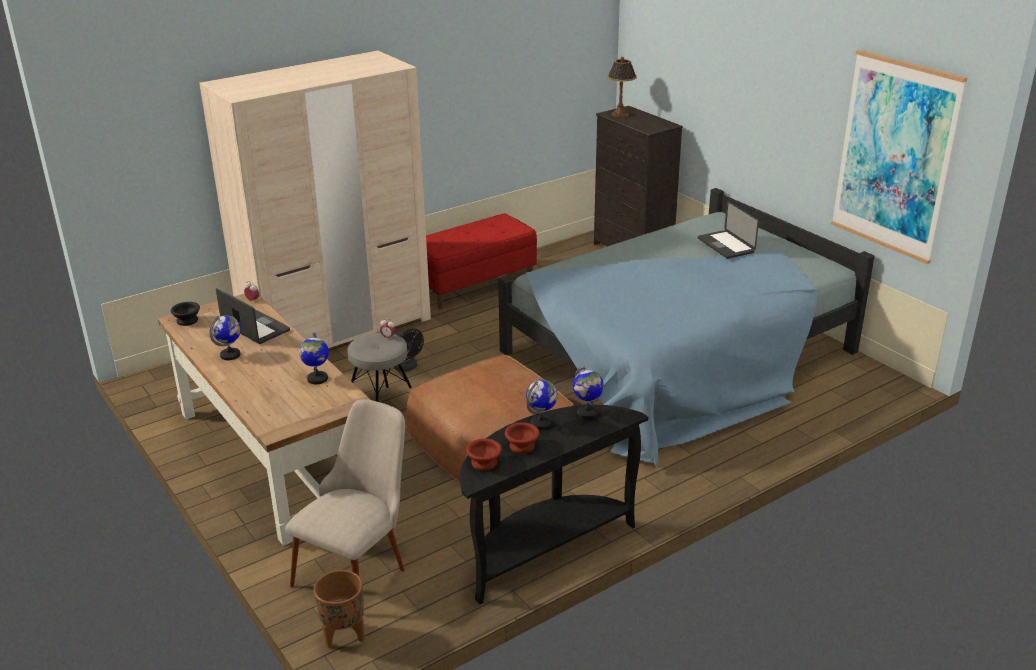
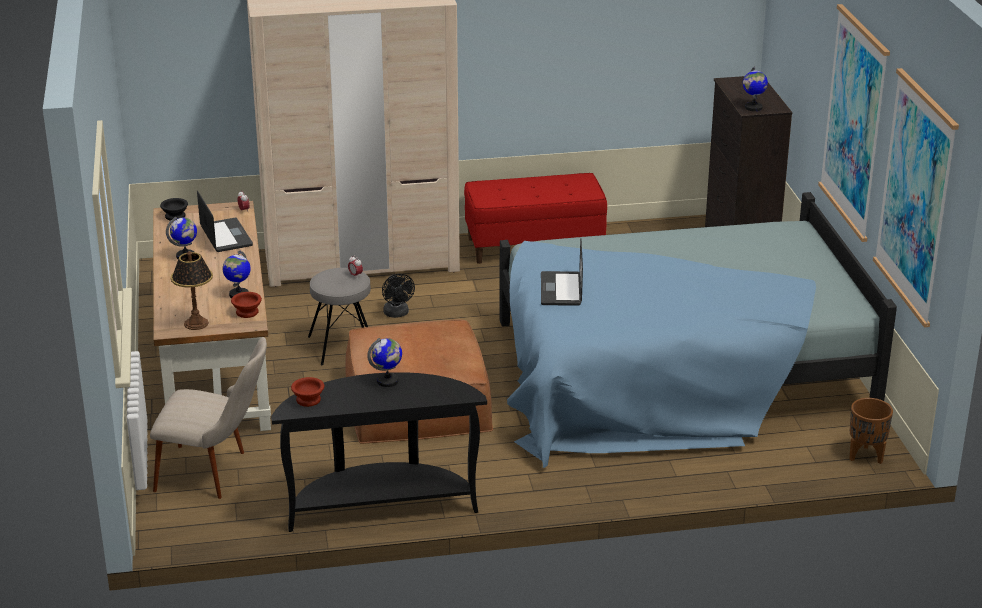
camera: 25 degrees right, 0 degrees up
(344, 636) = (164, 522): brown planter -> brown planter (866, 456)
(359, 566) = (216, 473): beige chair -> beige chair turned 45 degrees clockwise
(522, 446) = (353, 395): brown bowl -> brown bowl (248, 312)
(587, 413) = (436, 384): globe -> globe (753, 108)
(620, 114) = (739, 84): table lamp -> table lamp (196, 323)
(725, 245) = (759, 259): laptop -> laptop (561, 290)
(780, 114) = (854, 122): none -> picture

